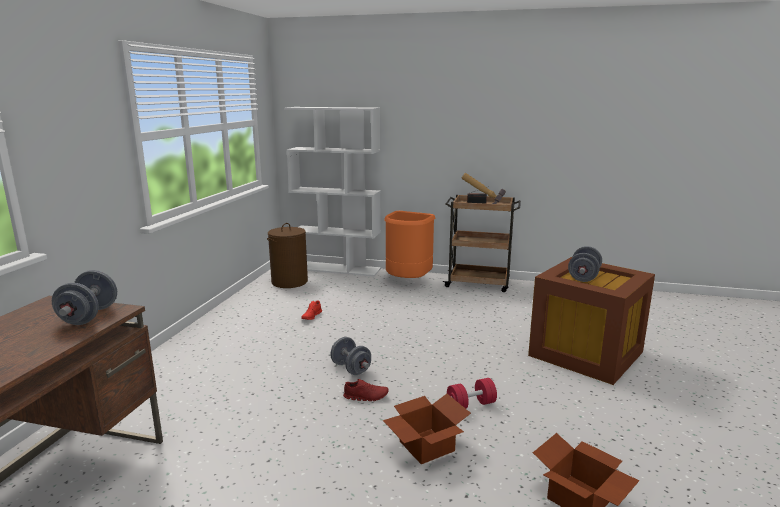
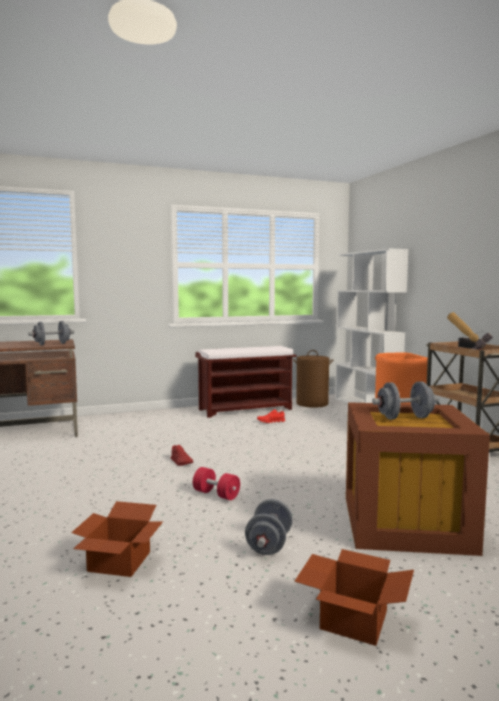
camera: 55 degrees right, 10 degrees down
(249, 312) = (246, 409): none -> brown bench
(351, 368) = (214, 449): grey dumbbell -> grey dumbbell (269, 544)
(425, 446) = (138, 493): cardboard box -> cardboard box (352, 618)

